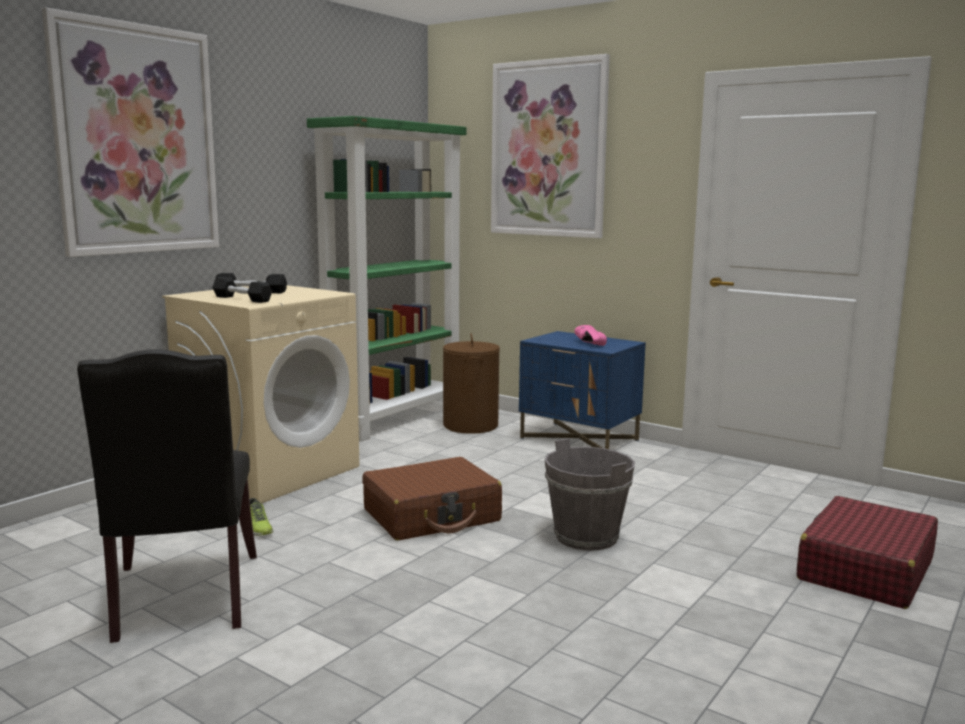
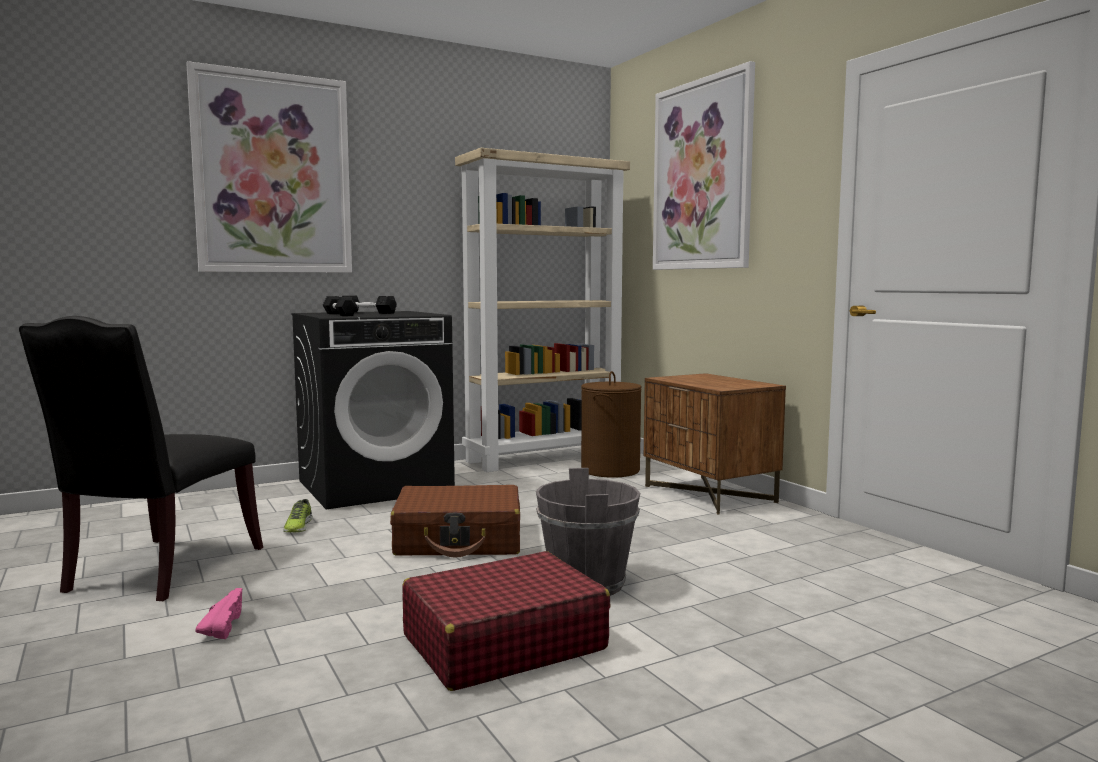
camera: 25 degrees right, 5 degrees down
(270, 471) = (375, 485): beige washing machine -> black washing machine
(394, 419) = (544, 457): green bookcase -> beige bookcase
(580, 439) = (710, 494): blue nightstand -> brown nightstand
(586, 343) = (712, 383): pink shoe -> pink shoe (221, 626)
(865, 570) = (909, 684): red suitcase -> red suitcase (503, 643)

